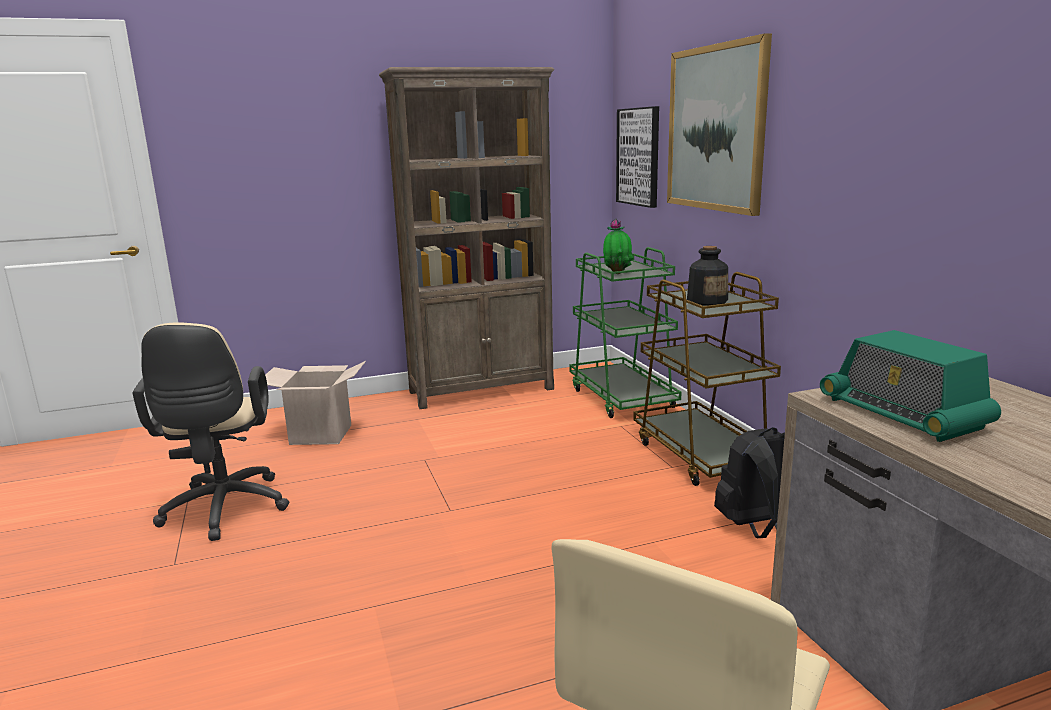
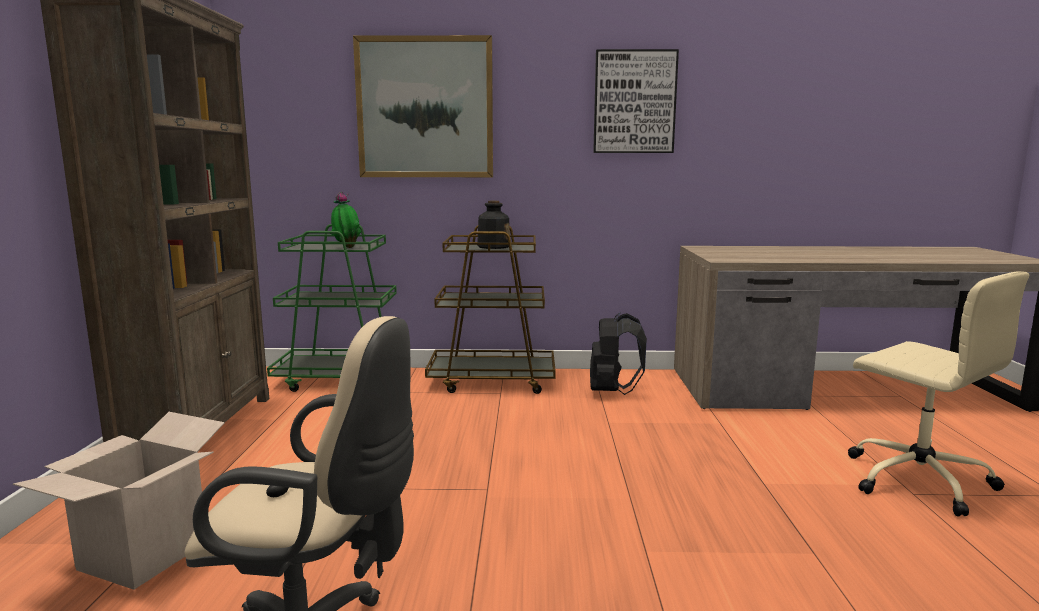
camera: 70 degrees left, 5 degrees down
(639, 157) = (289, 135): picture -> picture (634, 102)
(902, 414) = (753, 257): radio -> none

